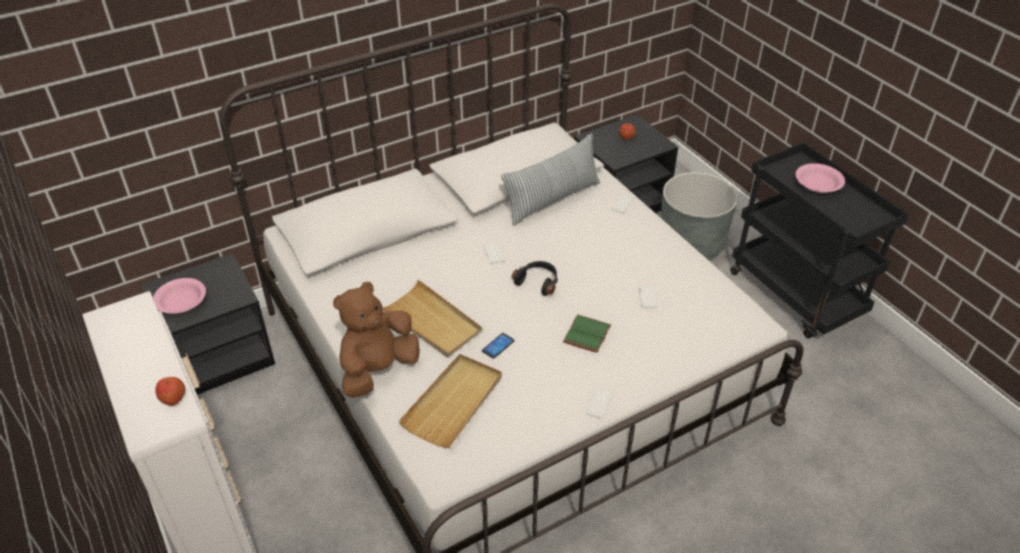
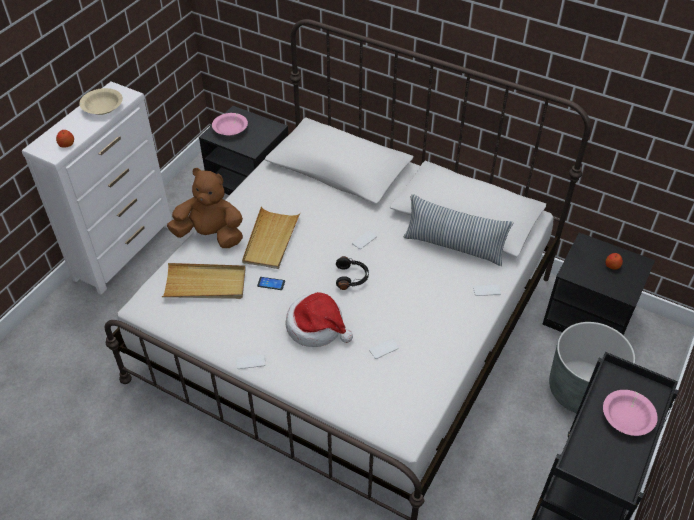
camera: 60 degrees right, 5 degrees up
(133, 338) = (102, 107): none -> beige bowl
(586, 333) = (316, 327): green book -> hat

